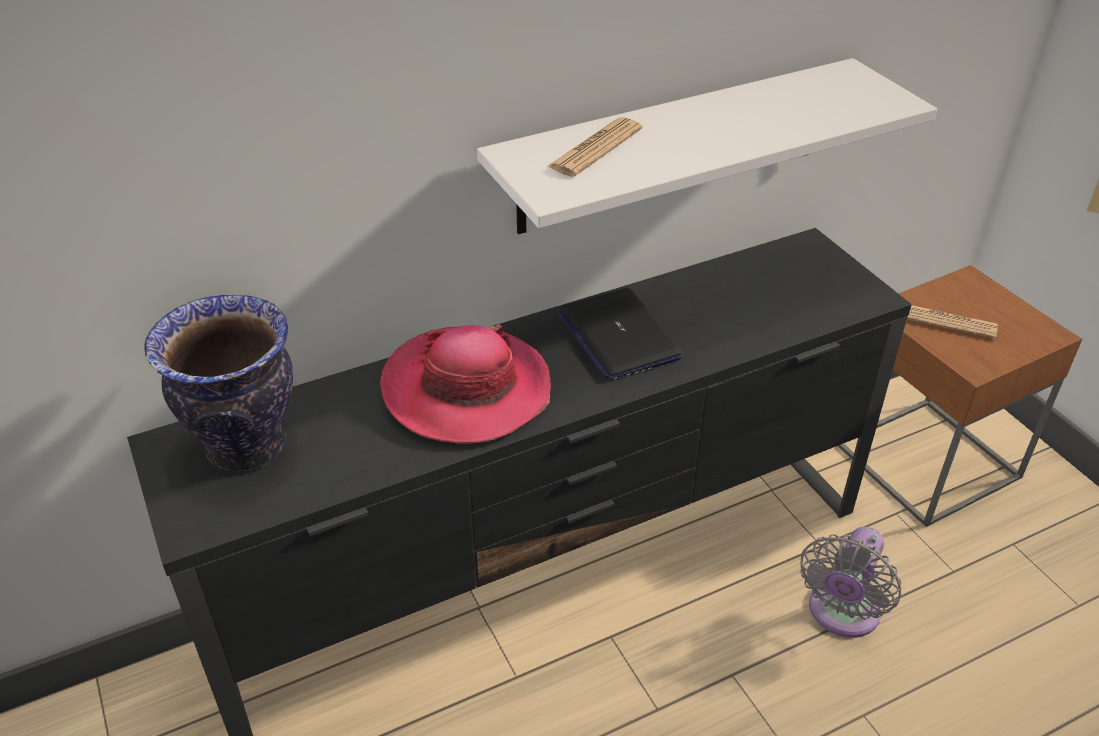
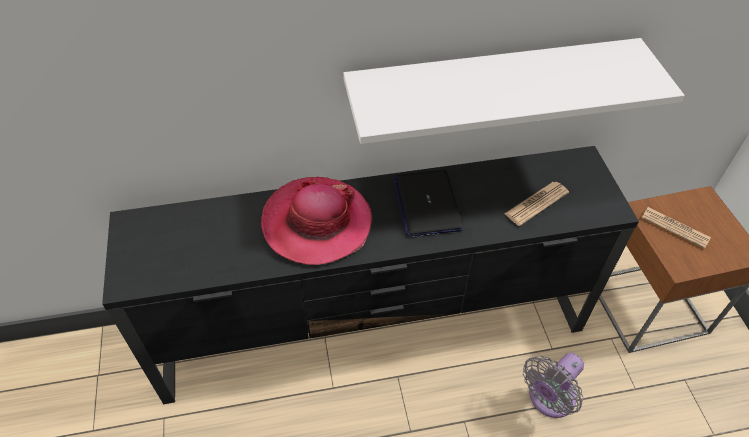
camera: 15 degrees right, 10 degrees up
(244, 446) = (172, 234): vase -> none
(595, 148) = (421, 87): newspaper -> newspaper (536, 203)

